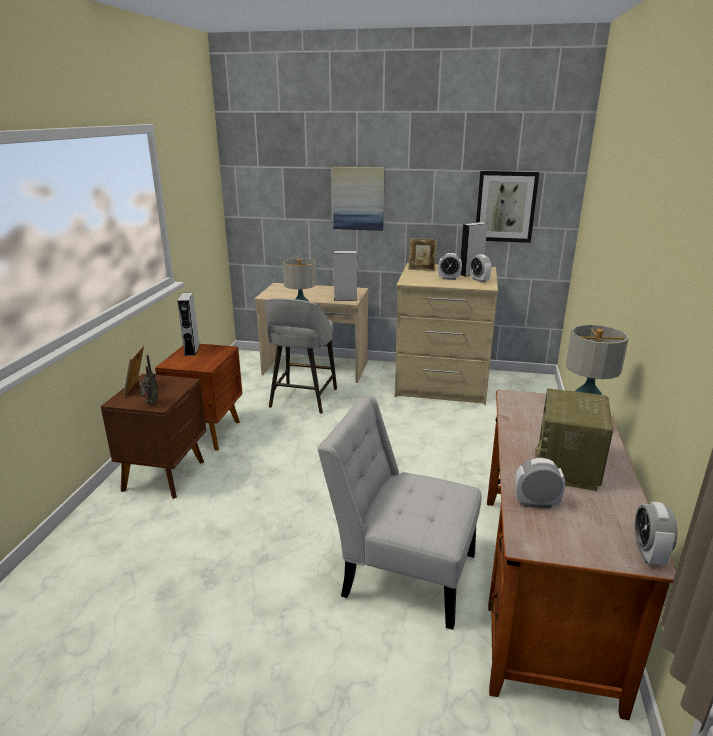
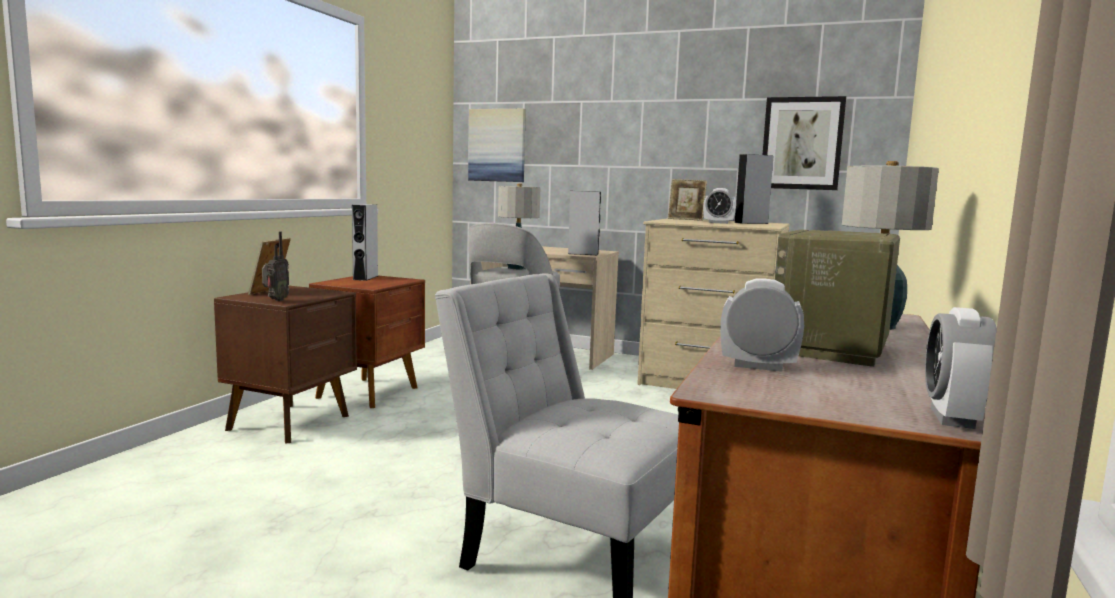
camera: 10 degrees right, 15 degrees down
(358, 198) = (612, 137): picture -> picture (497, 145)
(479, 280) = (759, 225): alarm clock -> none

